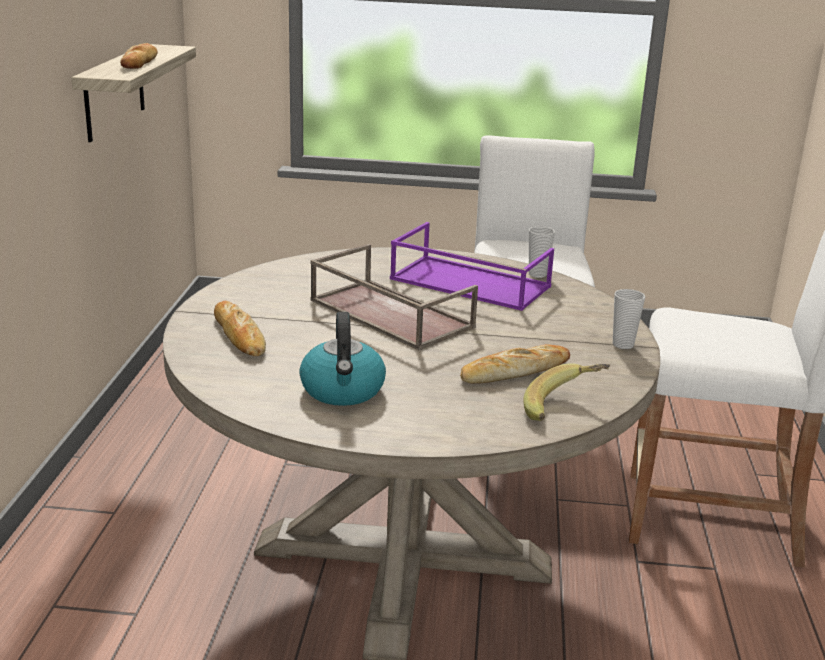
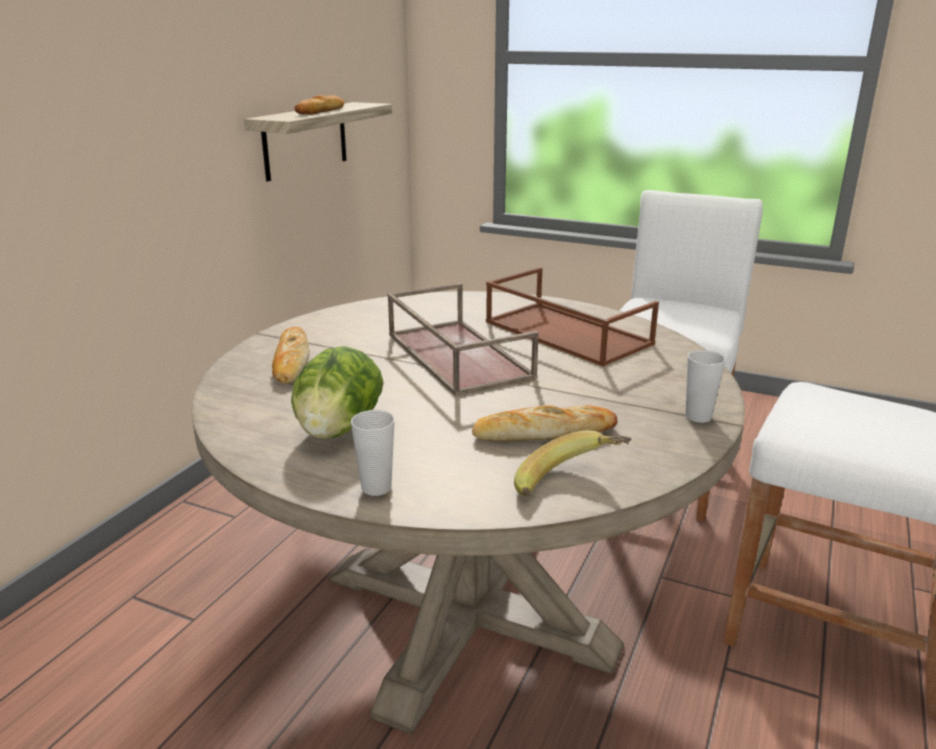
camera: 20 degrees right, 0 degrees up
(343, 391) = (338, 430): kettle -> lettuce
(468, 283) = (564, 333): purple tray -> brown tray
(537, 274) = (648, 331): cup -> cup (376, 488)

